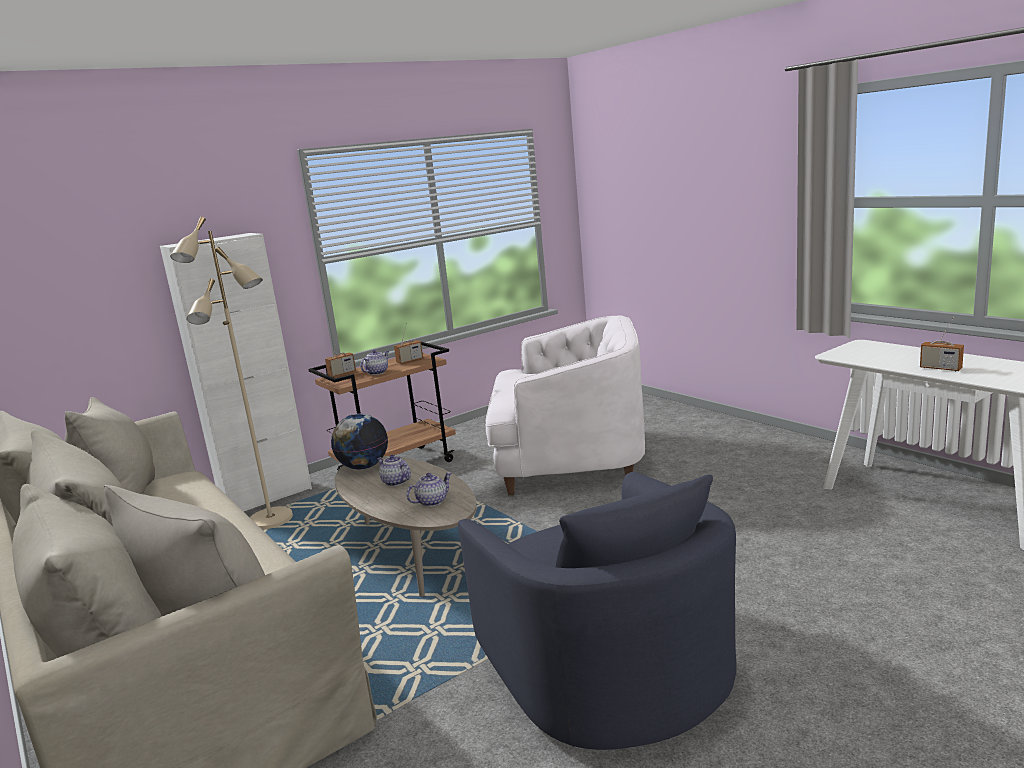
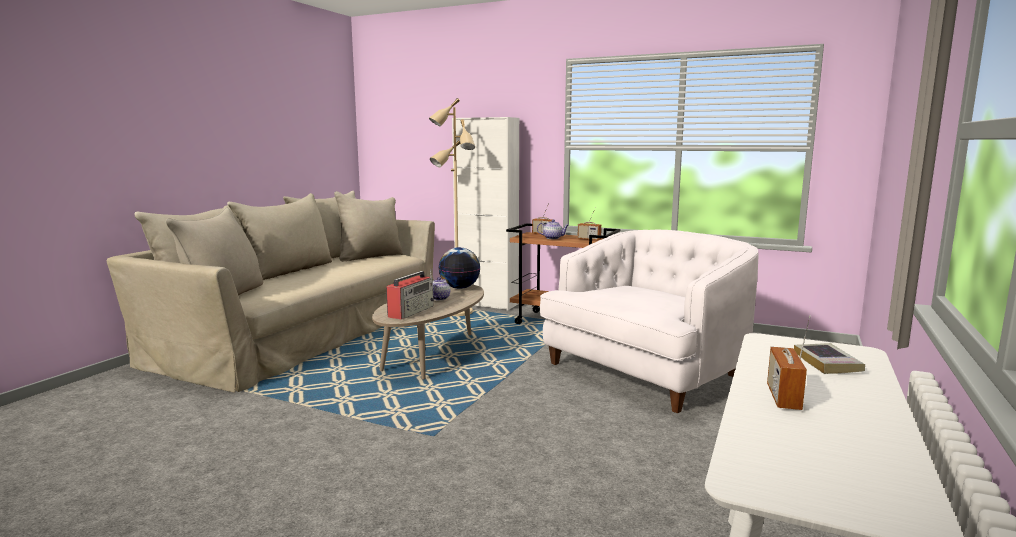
camera: 60 degrees right, 5 degrees down
(432, 501) = (411, 311): teapot -> radio
(568, 458) = (645, 371): white armchair -> white armchair turned 105 degrees counterclockwise
(608, 666) = (304, 449): blue armchair -> none
(883, 352) = (827, 363): none -> book

